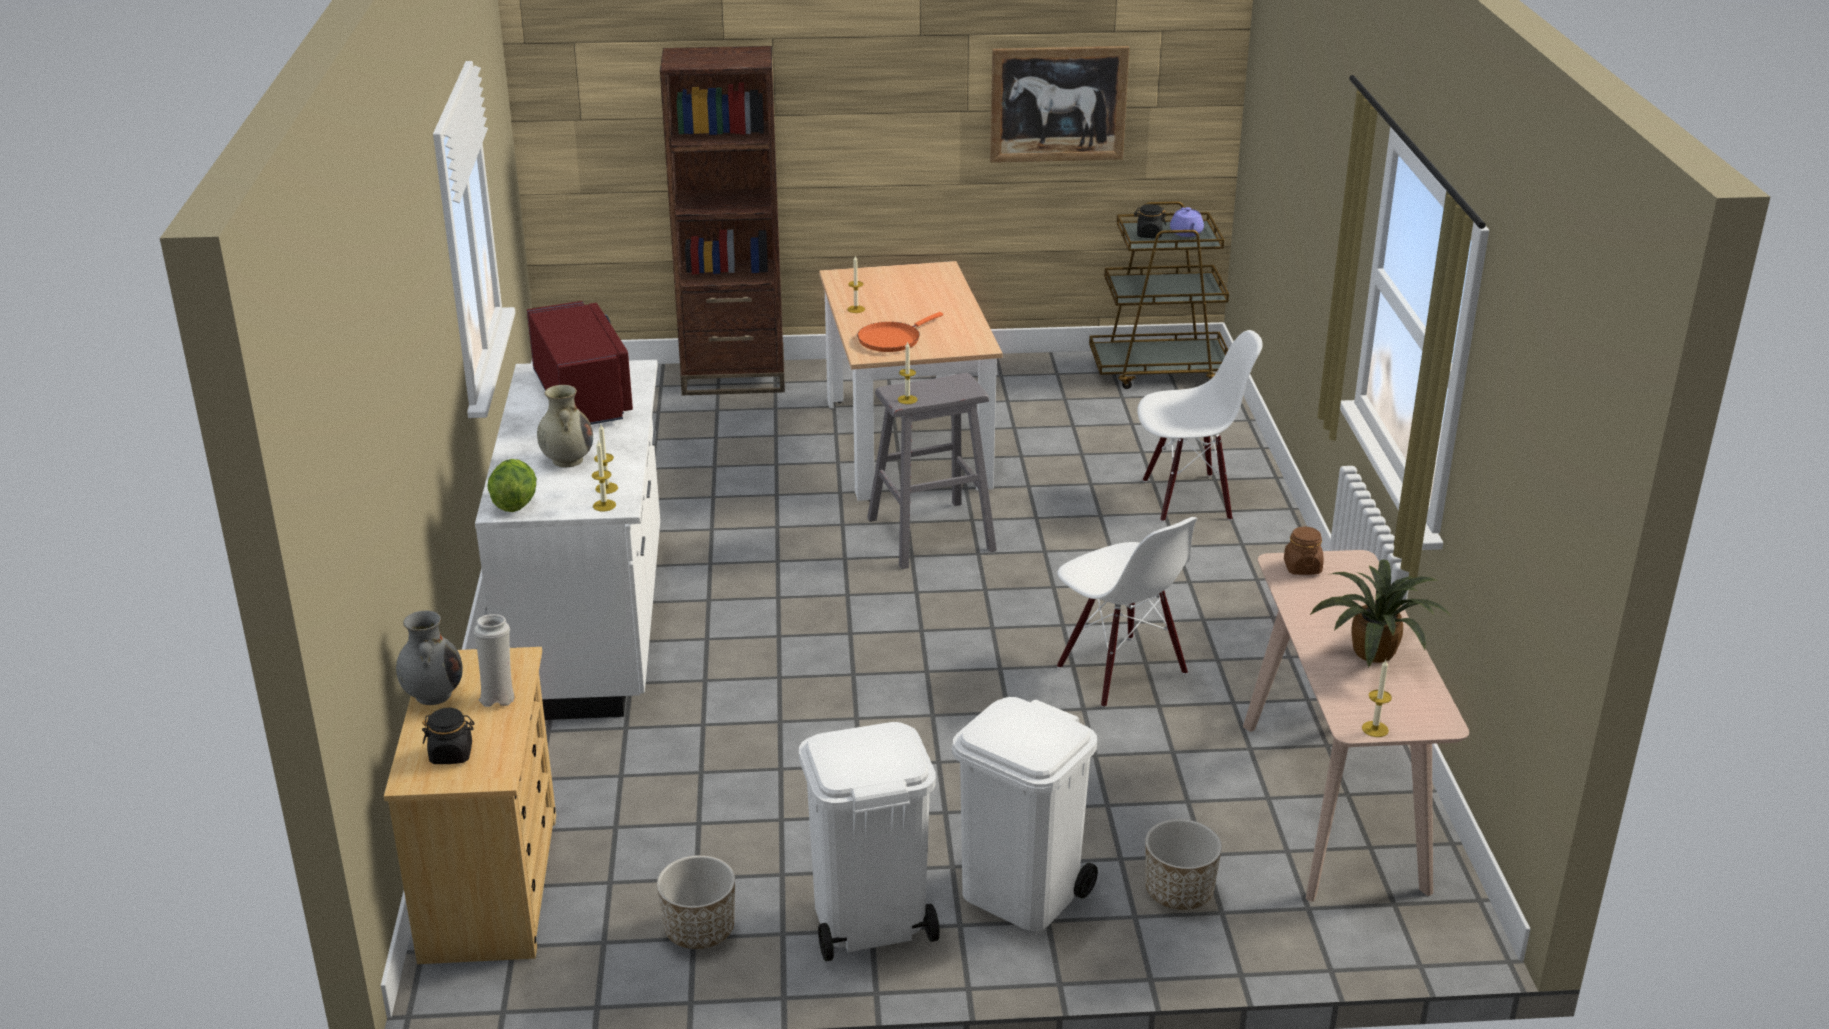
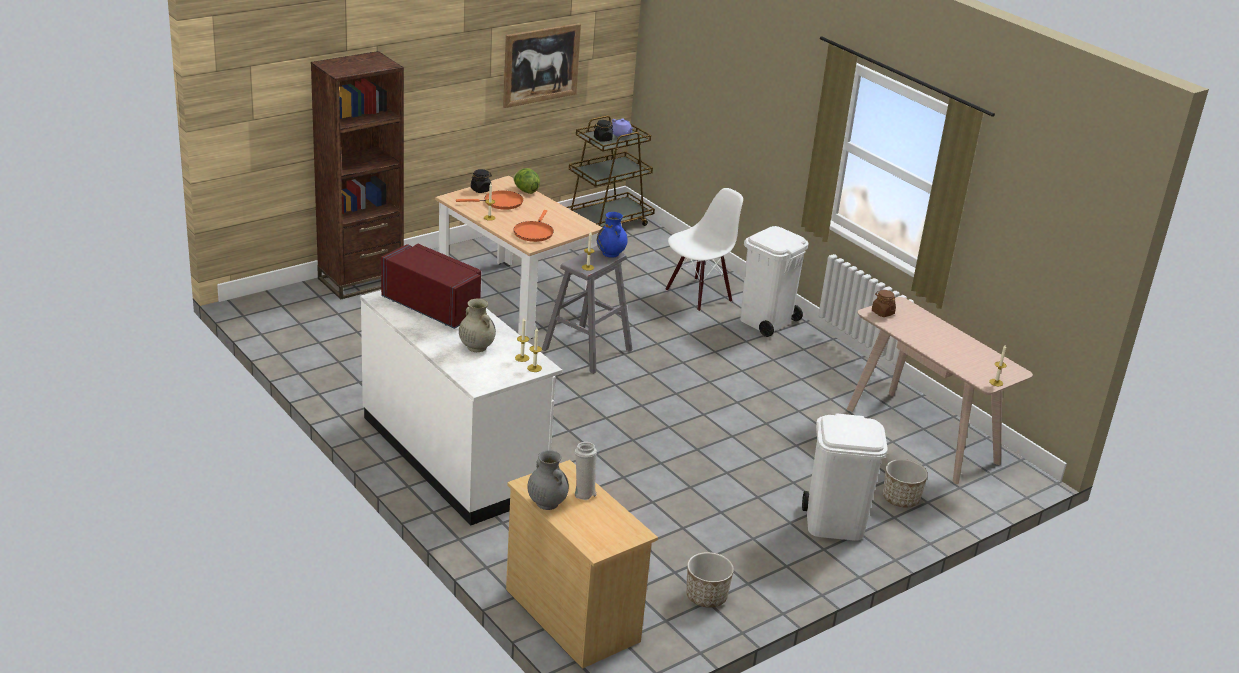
camera: 35 degrees left, 0 degrees up
(451, 754) = (600, 530): black jar -> black jar (481, 190)
(514, 504) = (482, 380): lettuce -> lettuce (525, 191)
(868, 920) = (780, 562): white trash can -> white trash can (766, 321)
(896, 293) = (500, 203): none -> orange frying pan
(966, 388) = (611, 254): none -> blue vase
(1120, 671) = (762, 398): white chair -> none
(1375, 654) = (958, 347): potted plant -> none

